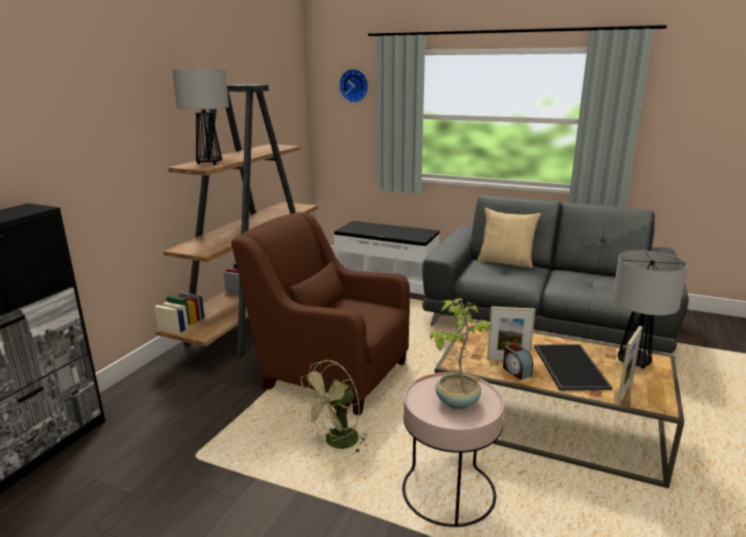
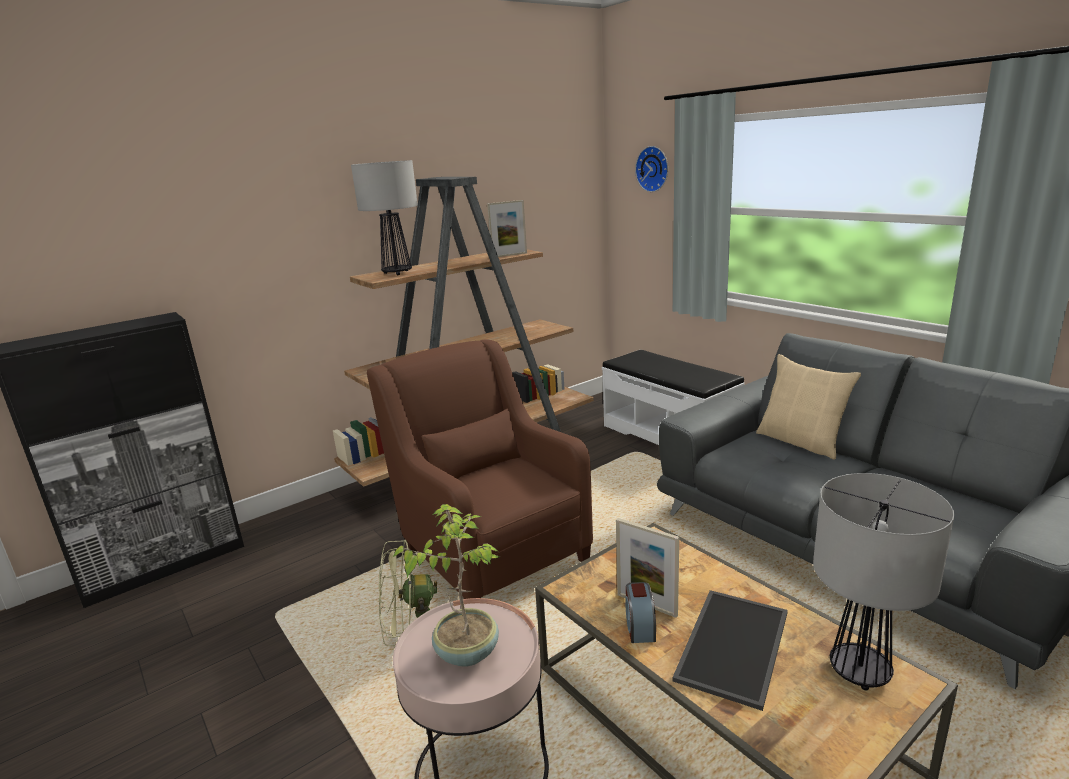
camera: 30 degrees right, 0 degrees up
(624, 391) = (782, 722): picture frame -> picture frame (509, 255)

